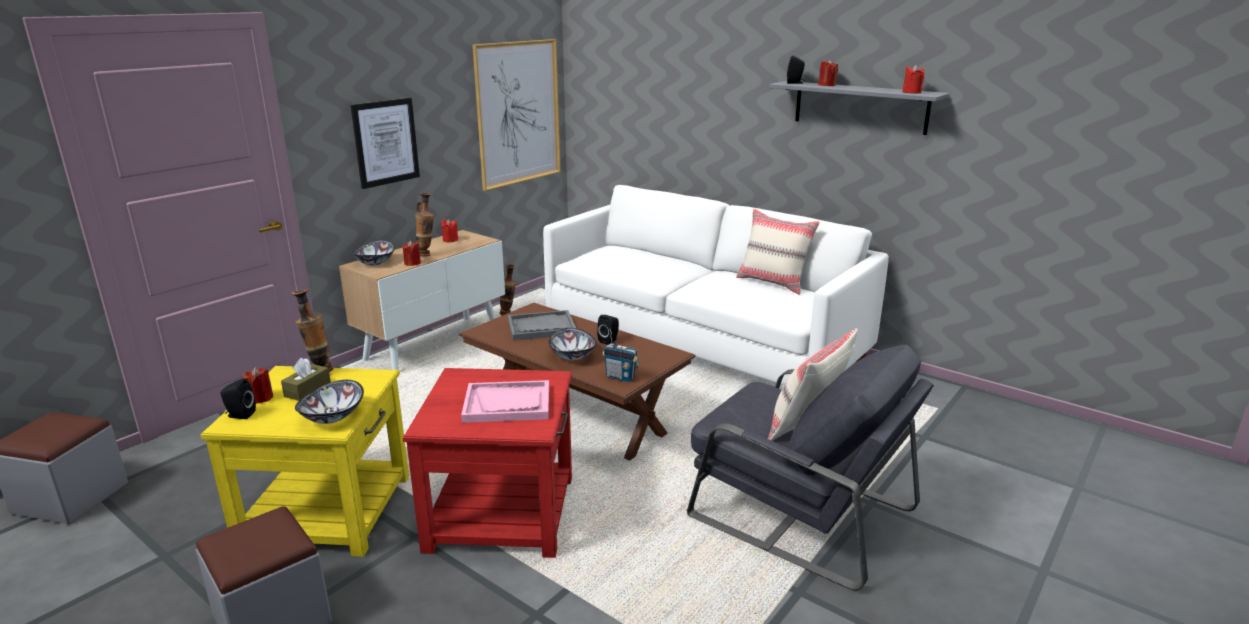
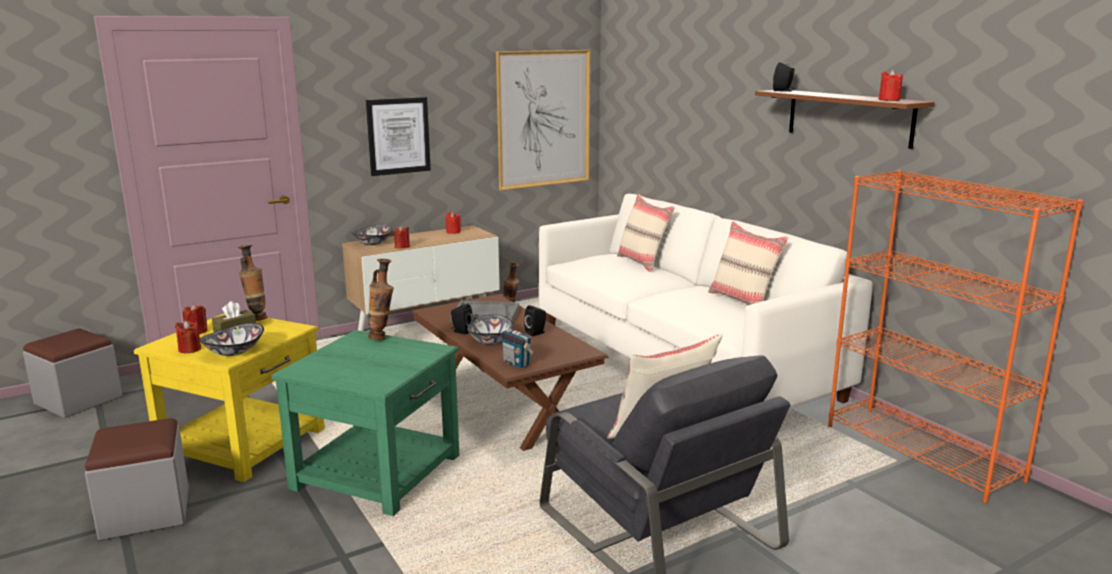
camera: 20 degrees right, 5 degrees down
(239, 415) = (171, 341): black speaker -> black speaker (461, 331)
(427, 255) = (421, 241): vase -> vase (382, 337)
(502, 513) = (377, 472): red side table -> green side table
(507, 404) = (376, 363): pink tray -> none
(651, 253) = (643, 263): none -> beige pillow
(826, 85) = (812, 93): red candle -> red candle (189, 349)
(860, 107) = (849, 117): grey shelf -> brown shelf
(950, 397) = (922, 452): none -> orange bookcase

